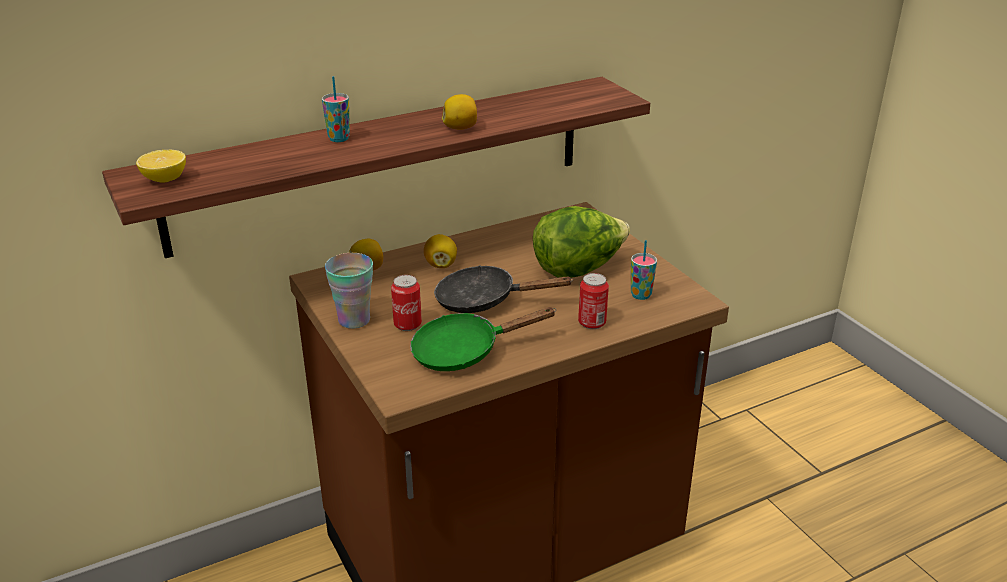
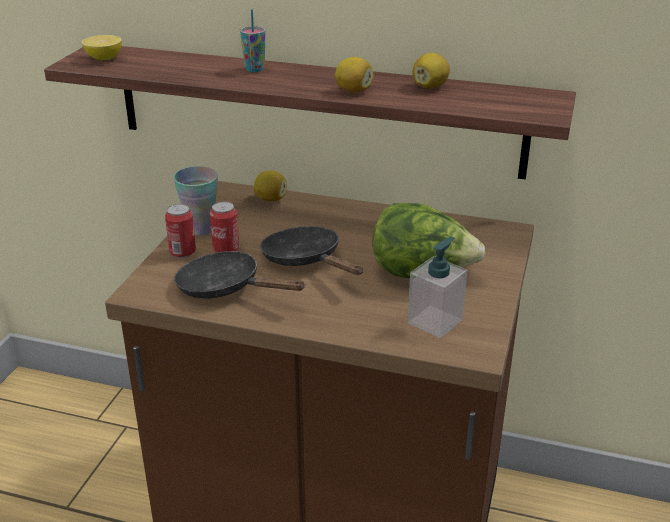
camera: 45 degrees right, 0 degrees up
(441, 265) = (324, 219): lemon -> lemon (430, 87)
(464, 351) = (226, 288): green frying pan -> black frying pan
(592, 323) = (353, 320): can -> can (182, 252)
(641, 295) = (435, 321): cup -> soap dispenser

